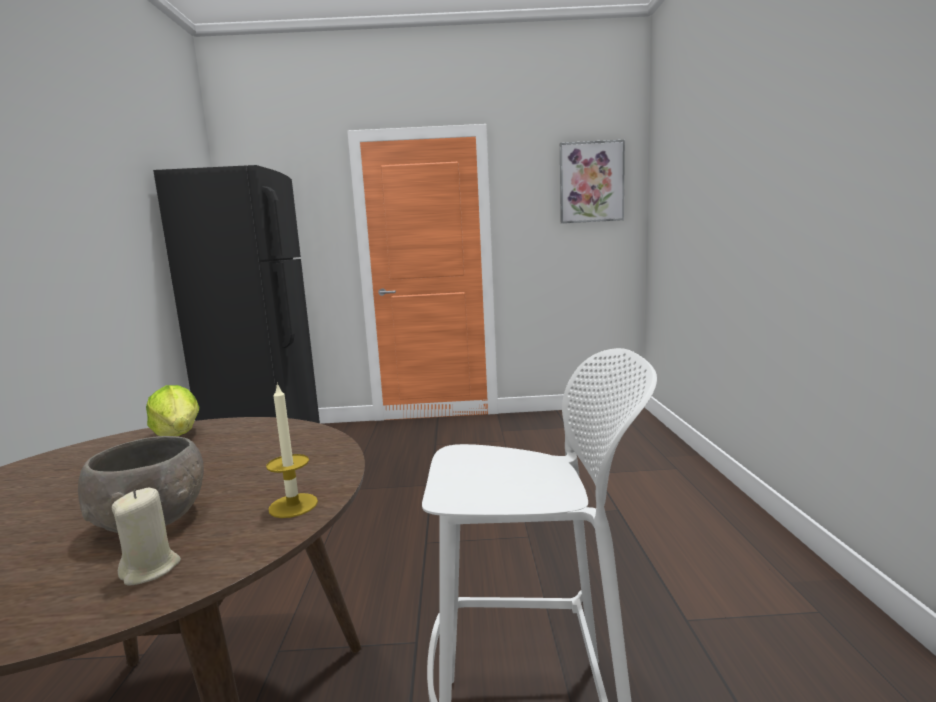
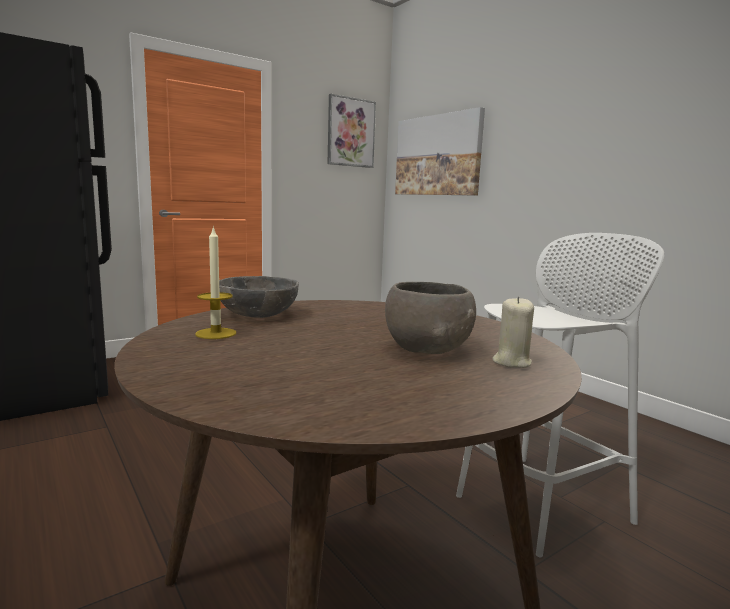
camera: 35 degrees left, 0 degrees up
(178, 435) = (257, 314): lettuce -> grey bowl
(293, 505) = (495, 331): candle -> candle (216, 333)
(686, 199) = (437, 155): none -> picture

